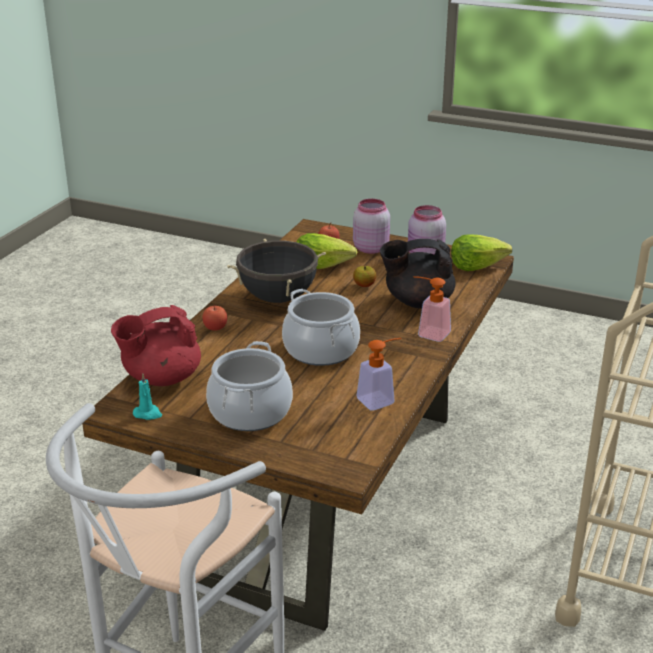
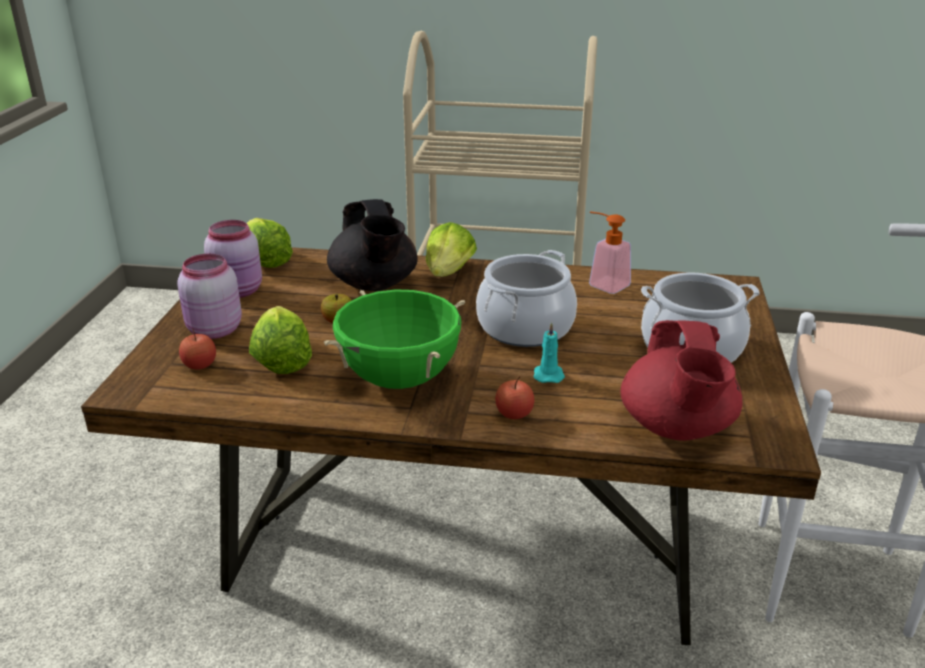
camera: 105 degrees left, 0 degrees up
(148, 414) = (762, 417): turquoise candle -> turquoise candle (548, 375)
(161, 378) = (677, 428): red teapot -> red teapot turned 45 degrees clockwise
(278, 298) = (400, 378): black cooking pot -> green cooking pot
(428, 333) = (449, 273): soap dispenser -> lettuce

